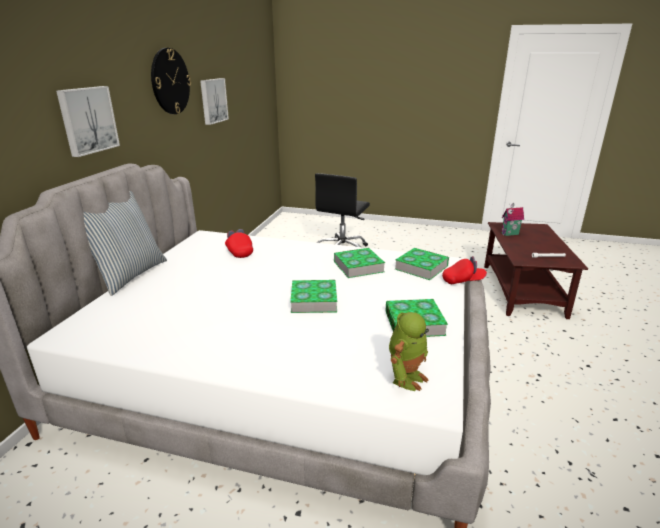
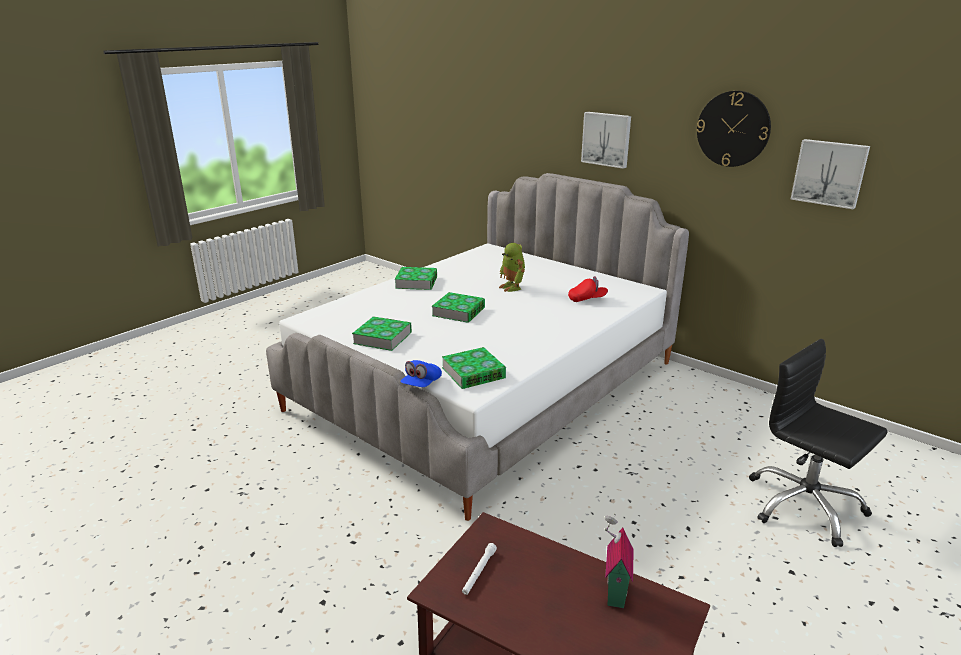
camera: 115 degrees right, 0 degrees up
(129, 275) = (565, 262): pillow -> none
(358, 266) = (506, 342): book -> book (416, 282)
(406, 377) = (333, 318): toy robot -> toy robot (512, 287)
(463, 281) = (421, 384): red cap -> blue cap

